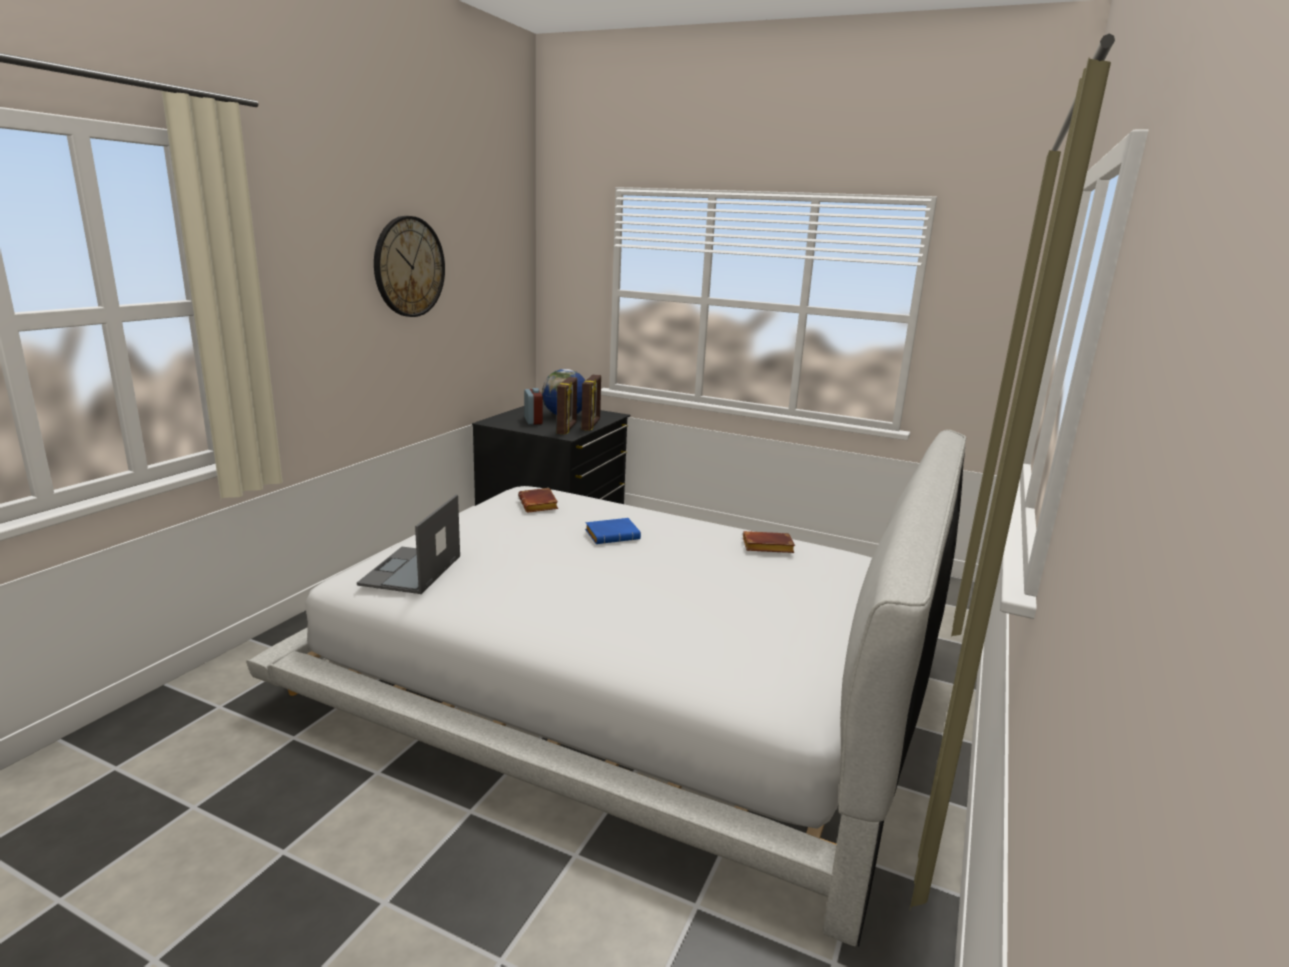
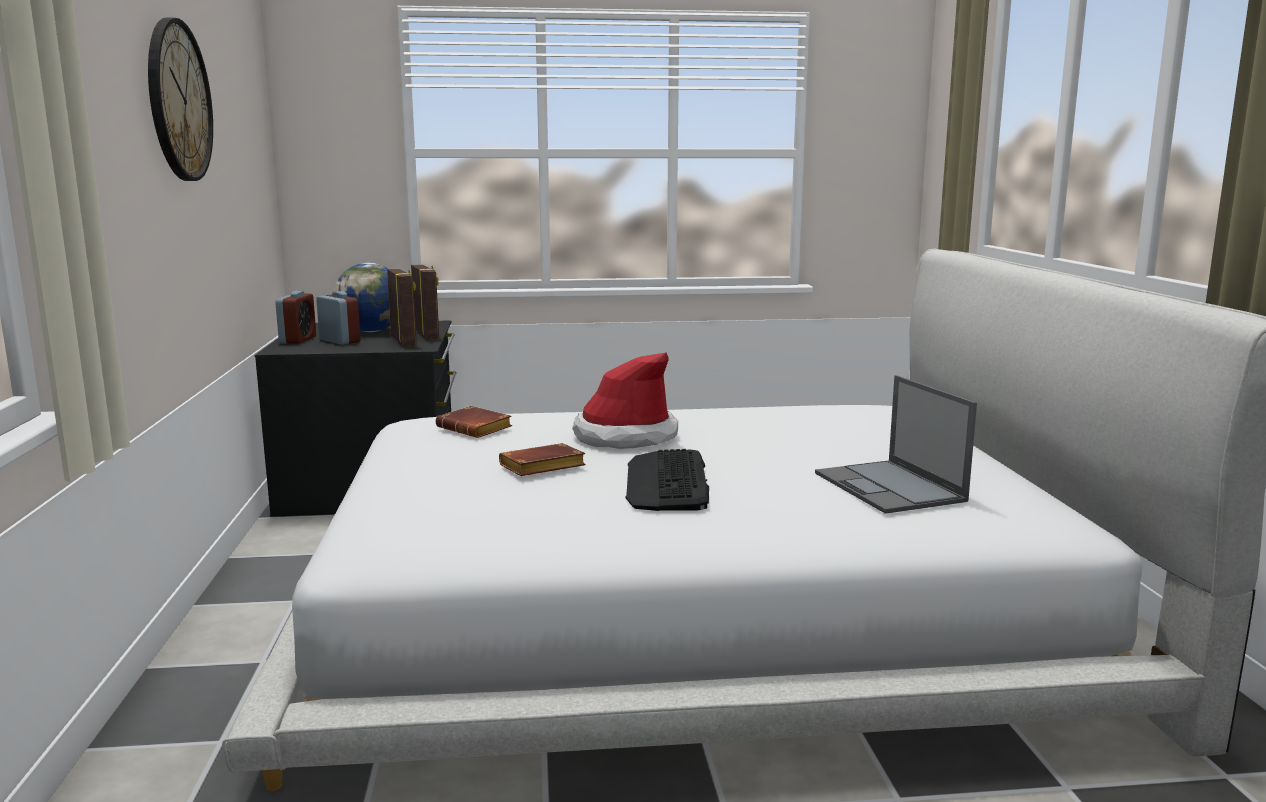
camera: 30 degrees left, 5 degrees down
(411, 571) = (444, 524): laptop -> laptop (890, 487)
(513, 415) = (298, 340): none -> alarm clock
(575, 580) = (667, 482): none -> keyboard
(613, 535) = (625, 436): blue book -> hat
(766, 547) = (798, 414): brown book -> brown book (541, 468)

